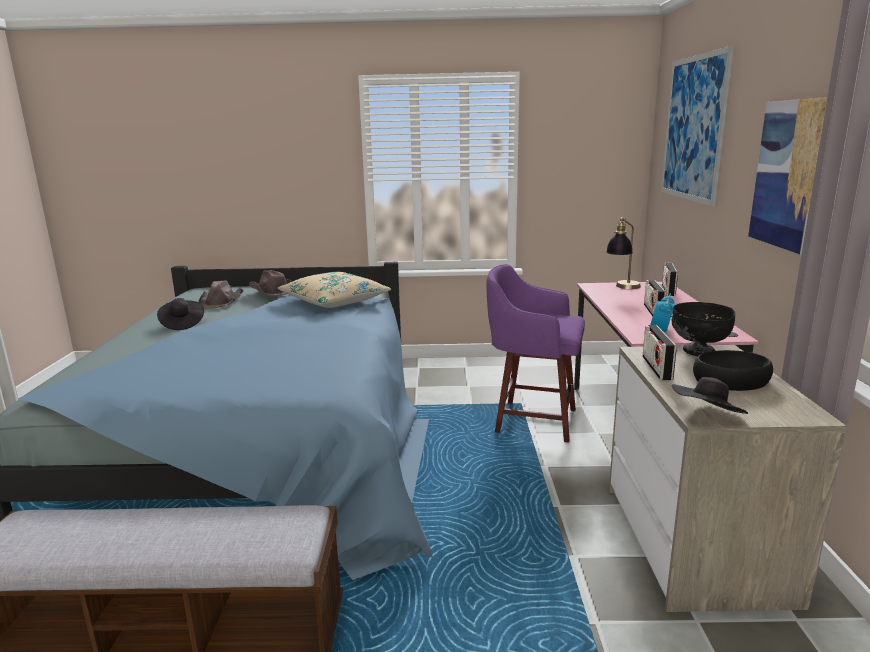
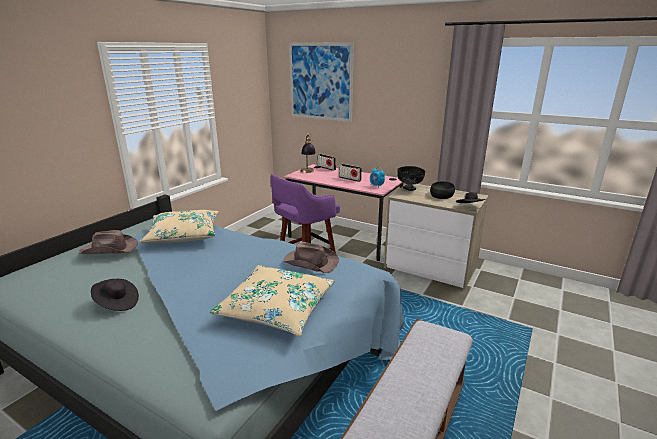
camera: 60 degrees left, 5 degrees up
(197, 375) = (277, 308): none -> beige pillow
(221, 301) = (81, 276): brown hat -> brown hat (310, 262)
(657, 368) = (418, 199): radio -> none
(788, 174) = (412, 105): picture -> none

